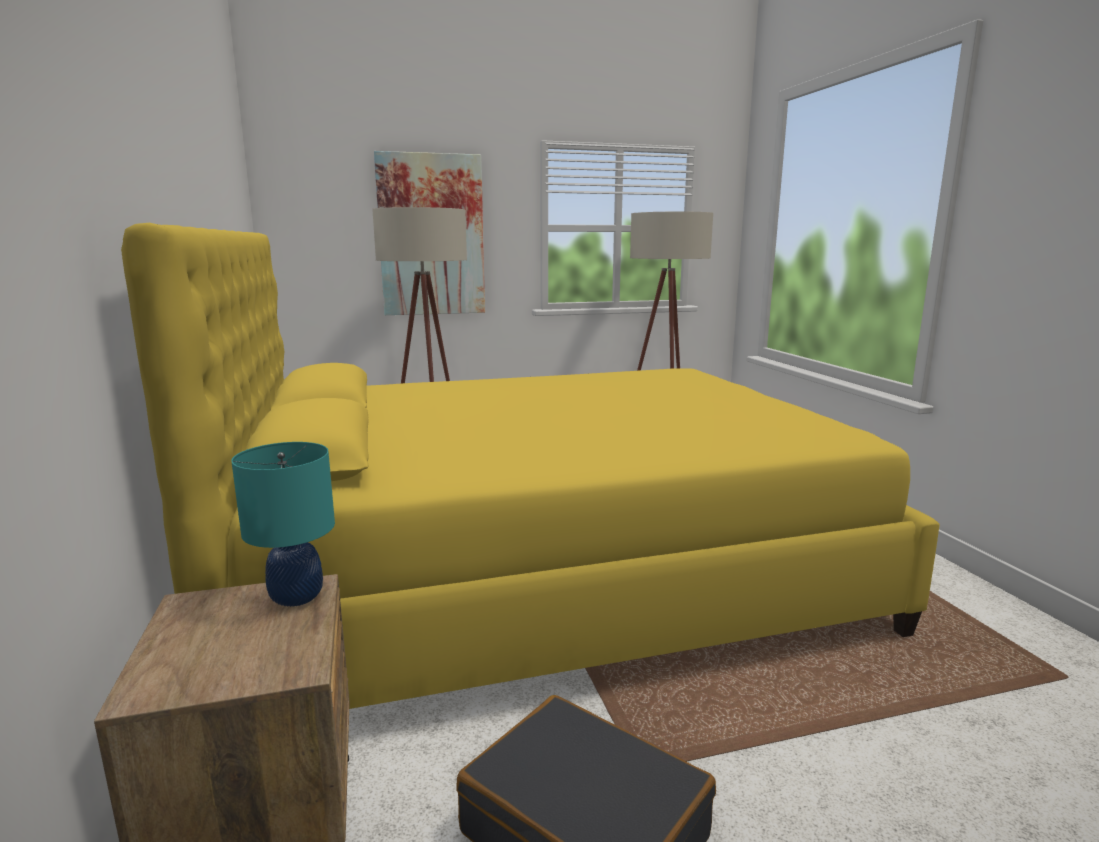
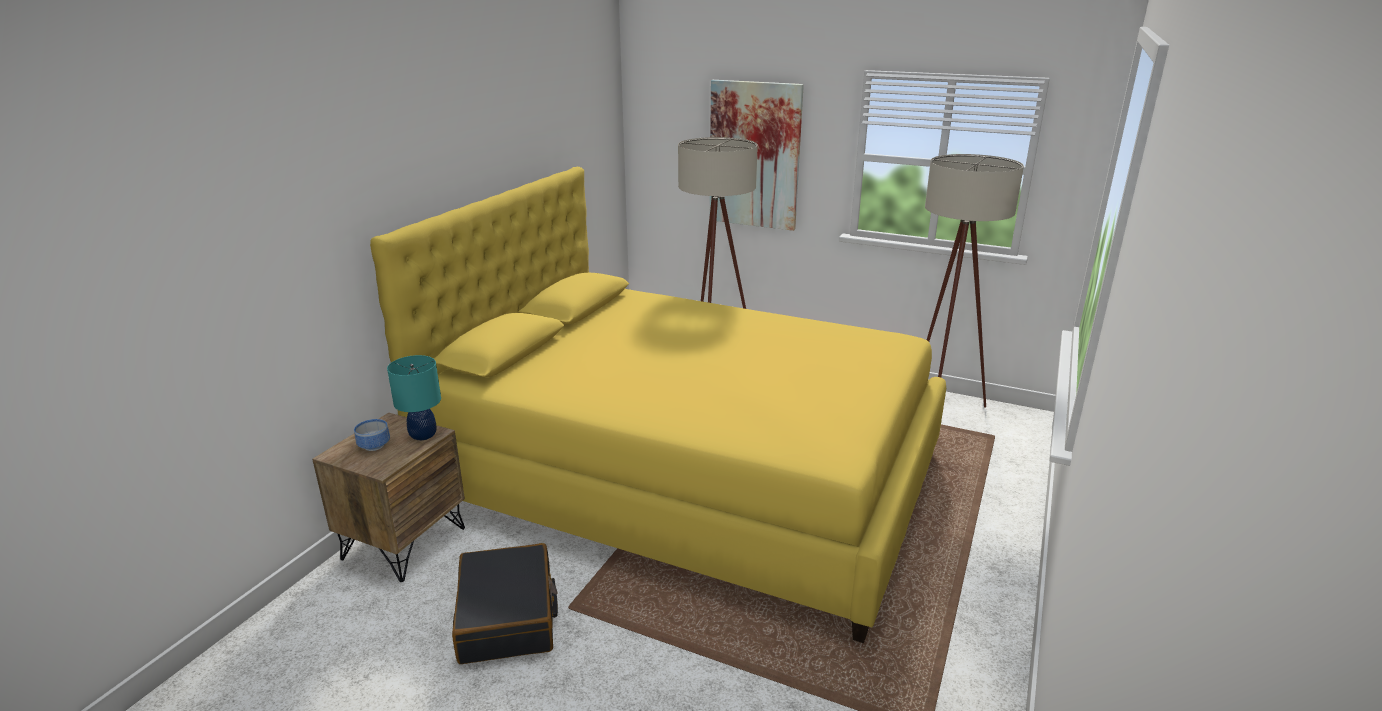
camera: 40 degrees right, 10 degrees up
(223, 643) = (375, 446): none -> bowl

